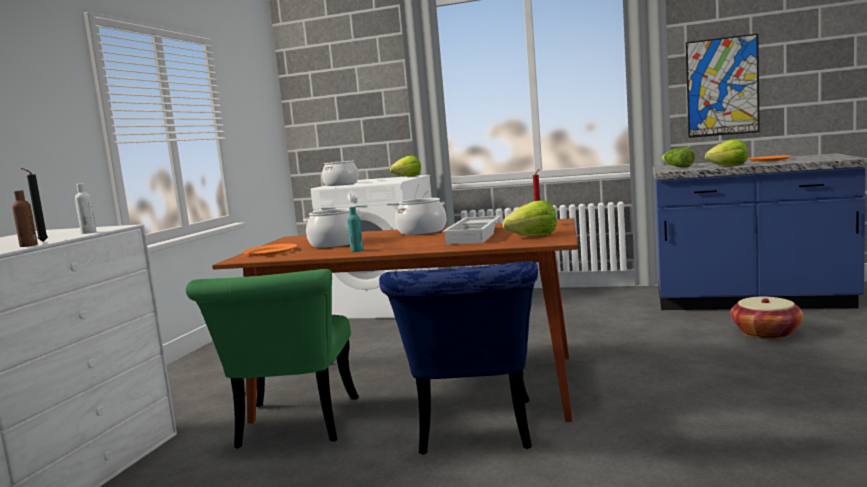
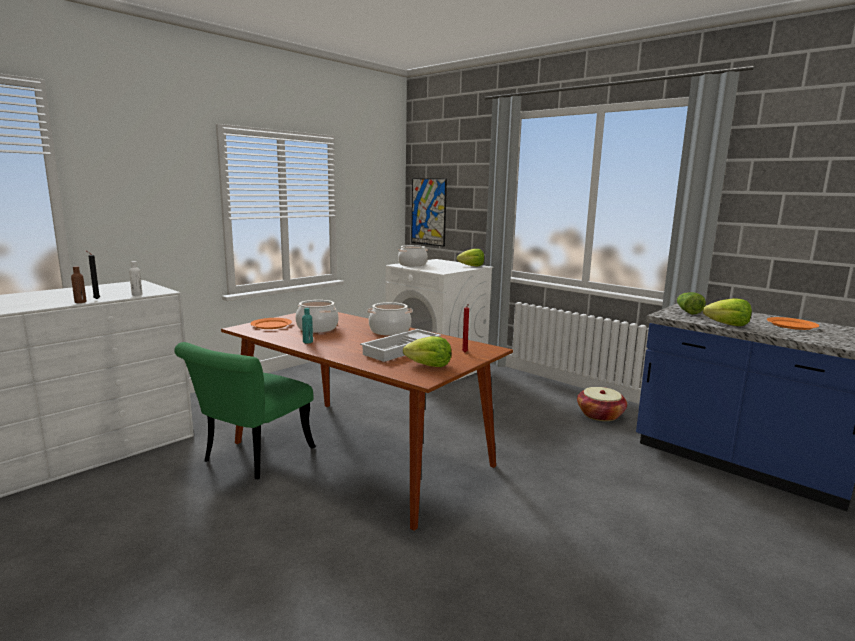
camera: 25 degrees right, 5 degrees up
(473, 433) = (340, 510): blue chair -> none
(722, 87) = (780, 232): picture -> picture (428, 212)
(766, 333) = (700, 505): basket -> basket (600, 415)

